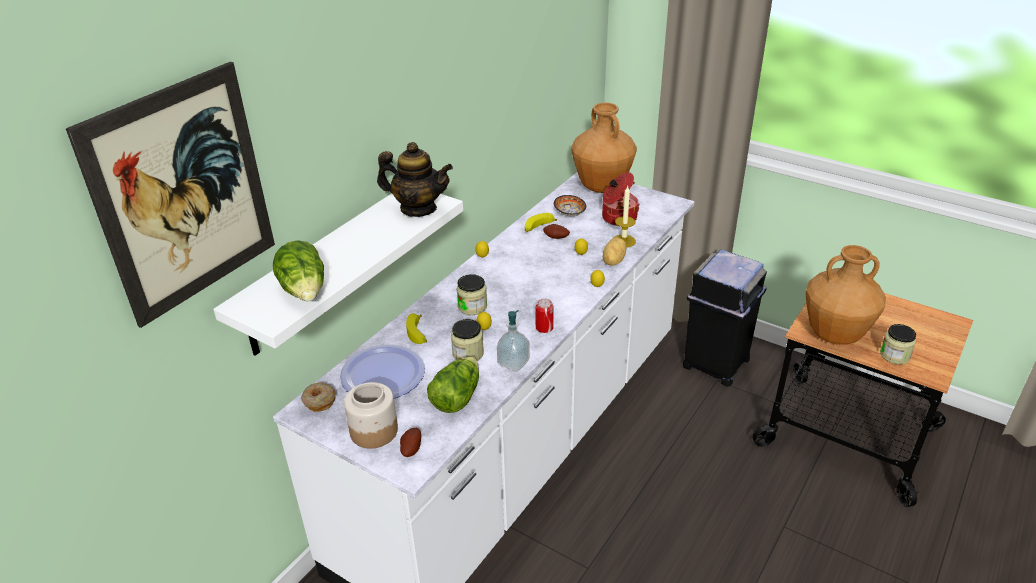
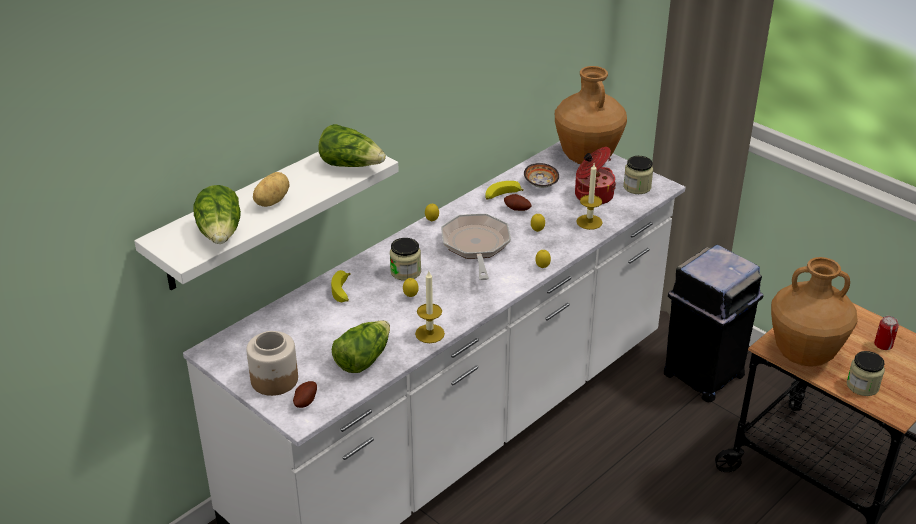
camera: 10 degrees right, 0 degrees up
(184, 194) = (117, 132): picture -> none
(319, 401) = (229, 344): donut -> none
(383, 374) = (297, 327): plate -> none
(418, 209) = (351, 165): teapot -> lettuce
(468, 353) = (387, 318): jar -> jar (637, 187)
(513, 362) = (429, 333): soap dispenser -> candle
(530, 275) = (476, 246): none -> frying pan
(544, 328) = (472, 304): can -> can (883, 345)
(612, 261) = (569, 242): potato -> potato (271, 201)

